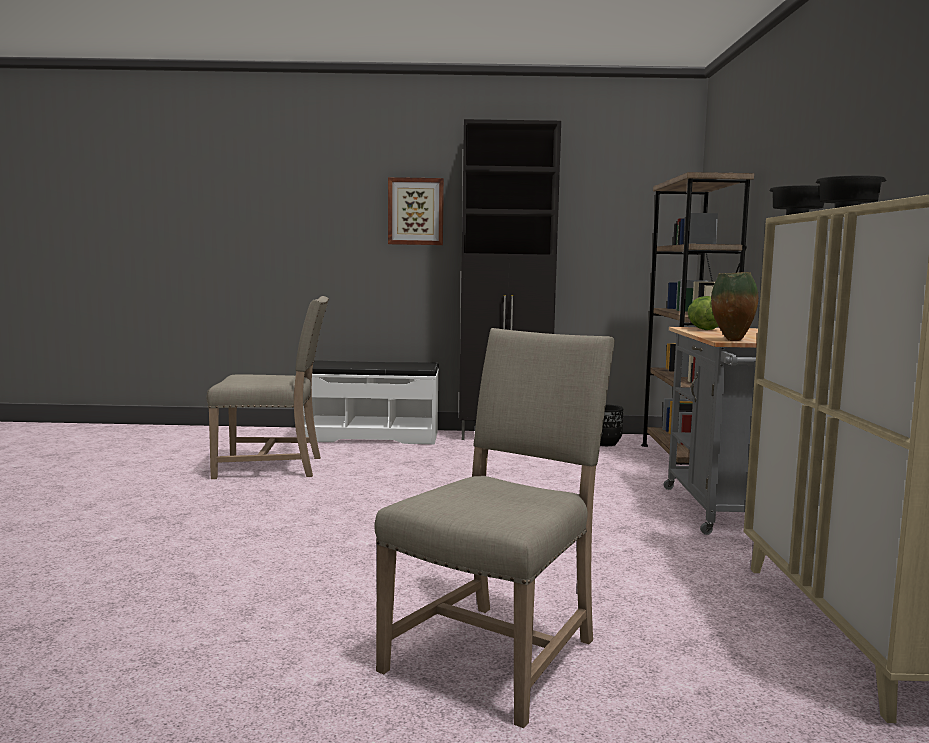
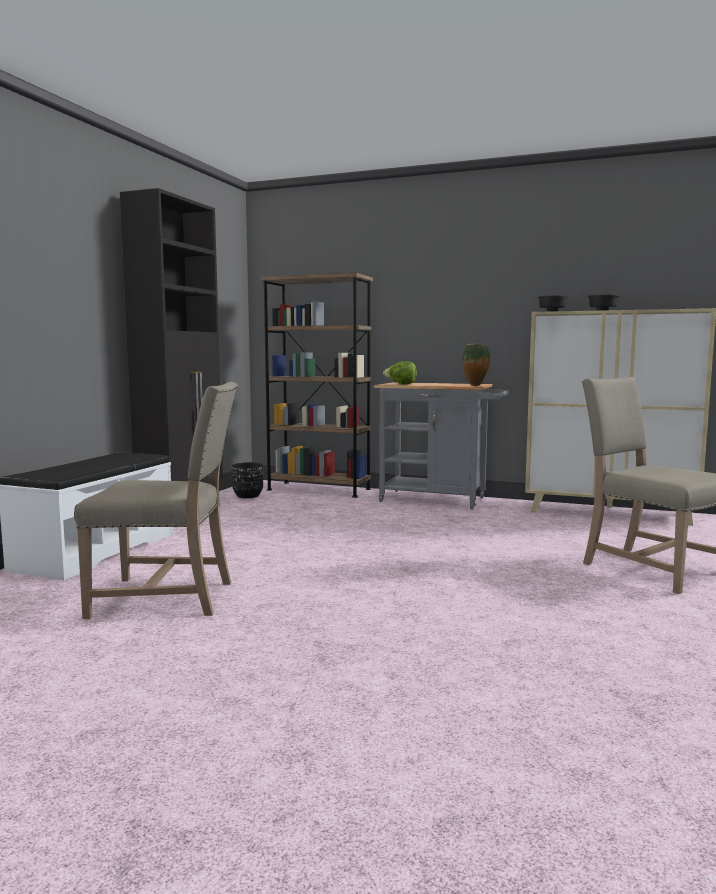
camera: 70 degrees left, 0 degrees up
(273, 467) = (168, 598): beige chair -> beige chair turned 75 degrees clockwise
(415, 211) = (82, 280): picture -> none

